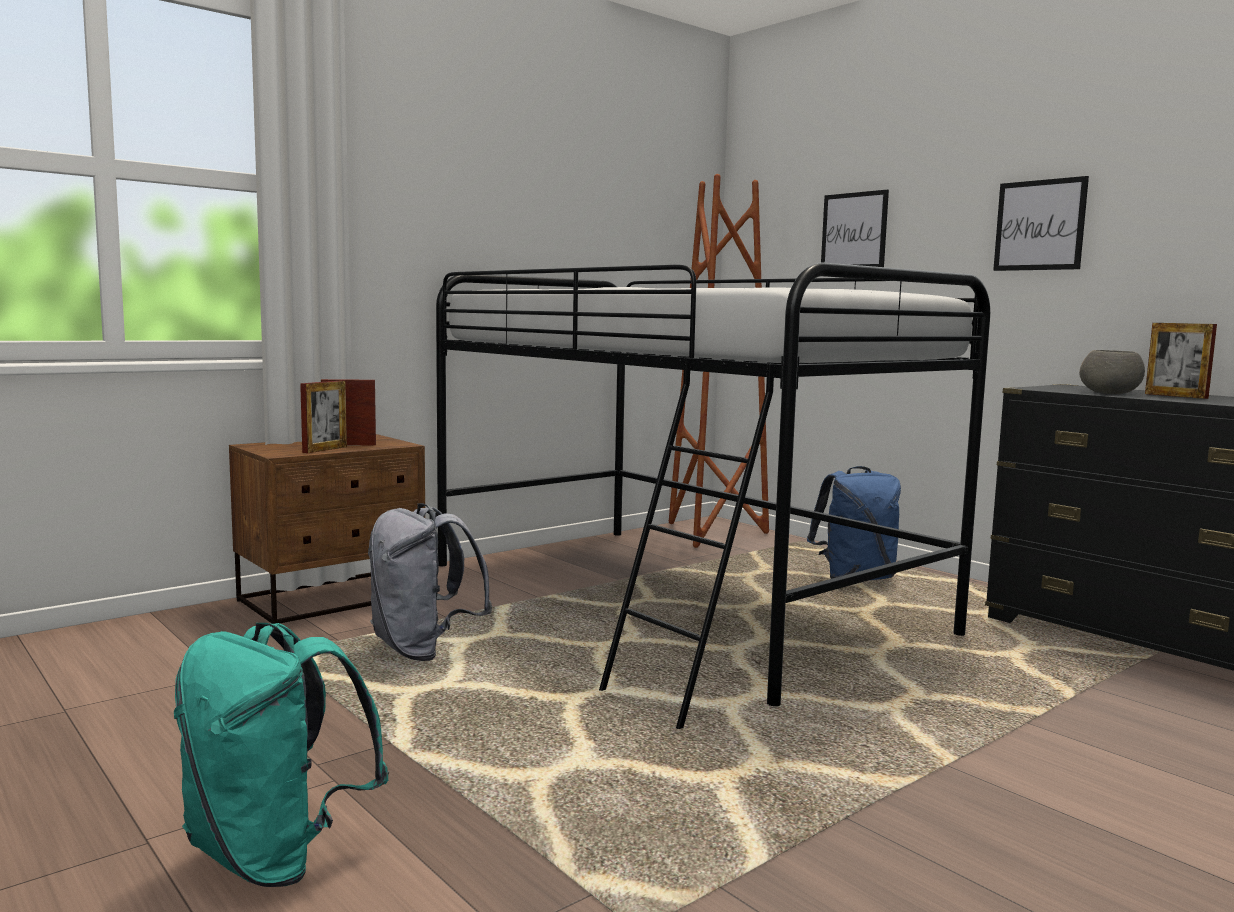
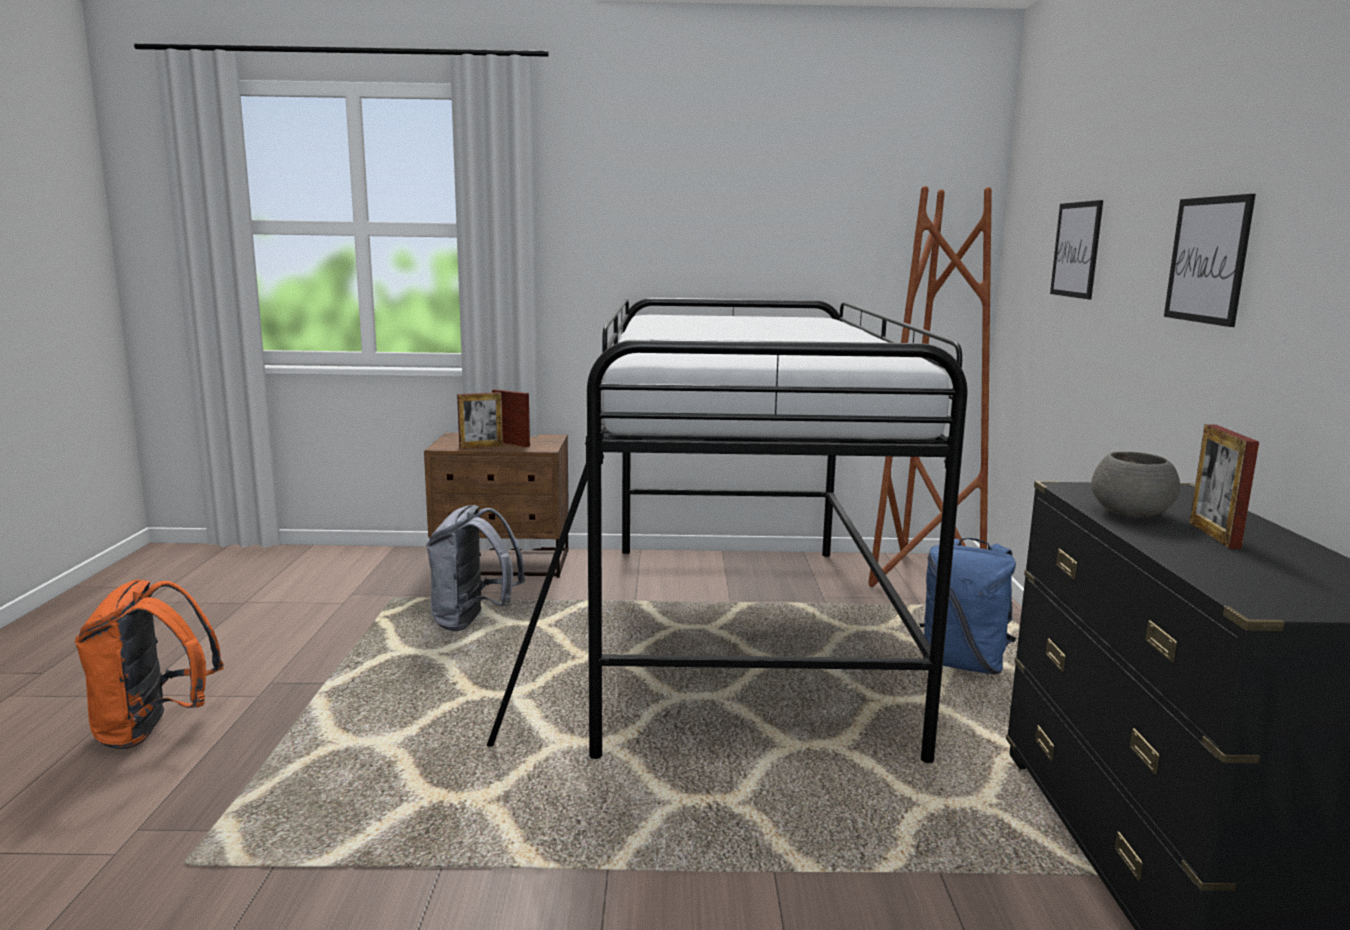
camera: 40 degrees right, 5 degrees up
(275, 856) = (154, 730): turquoise backpack -> orange backpack

